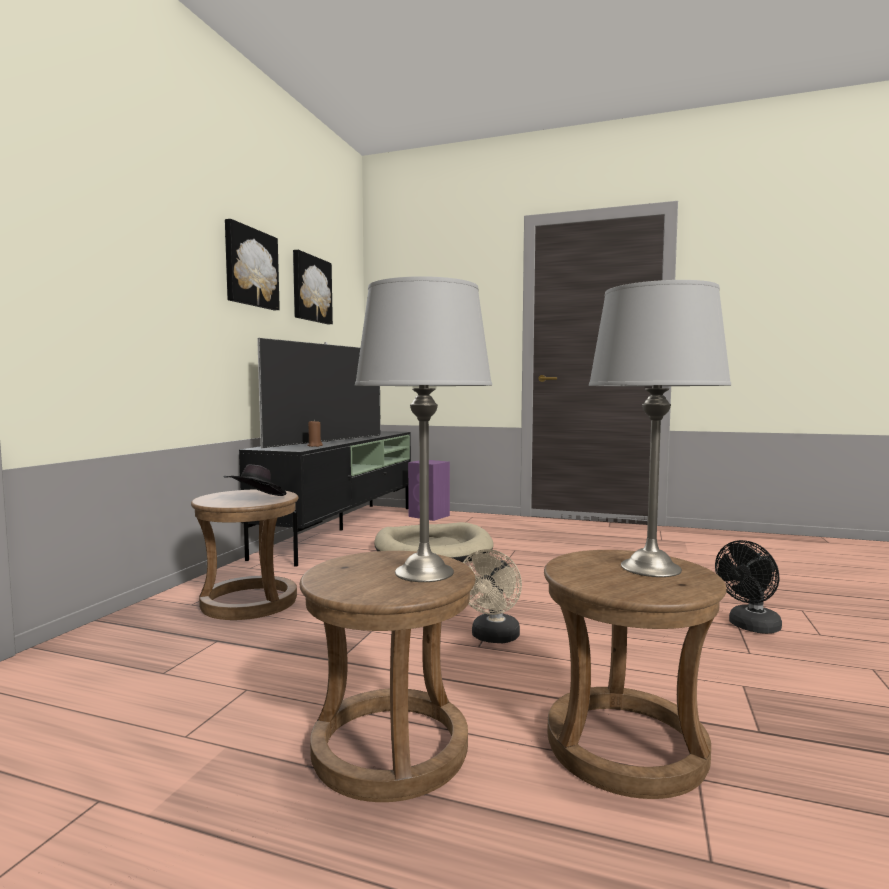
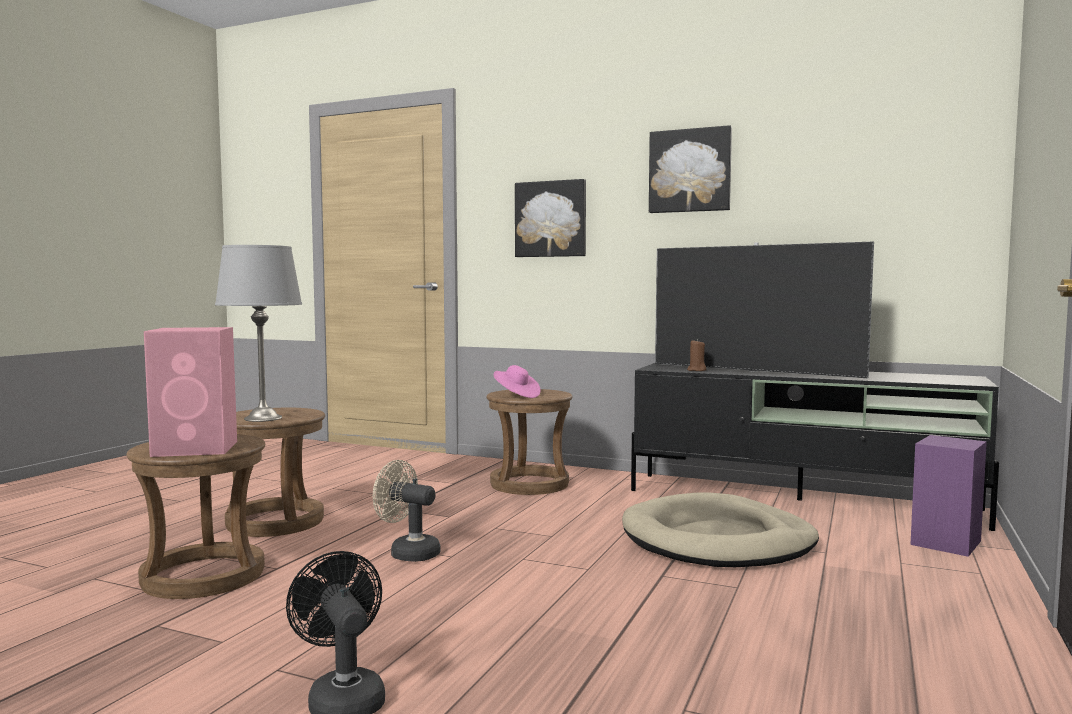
camera: 95 degrees right, 0 degrees up
(256, 499) = (516, 395): black hat -> pink hat
(310, 289) = (819, 166): picture -> picture (551, 219)
(649, 568) = (197, 448): grey table lamp -> pink speaker

